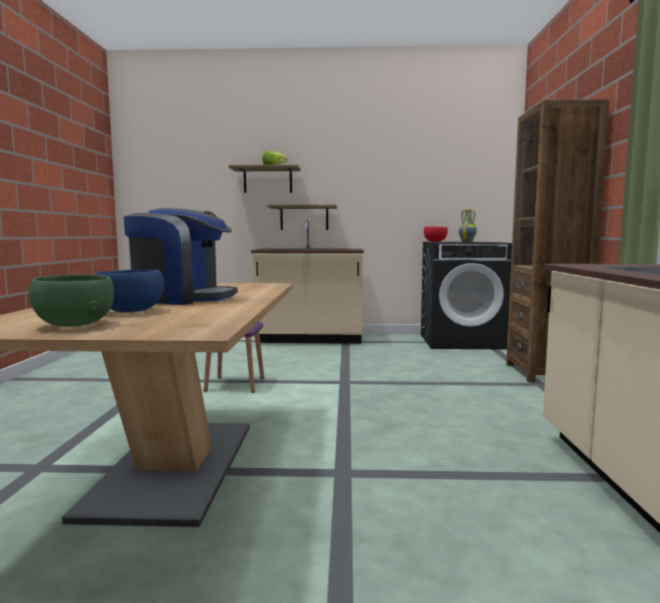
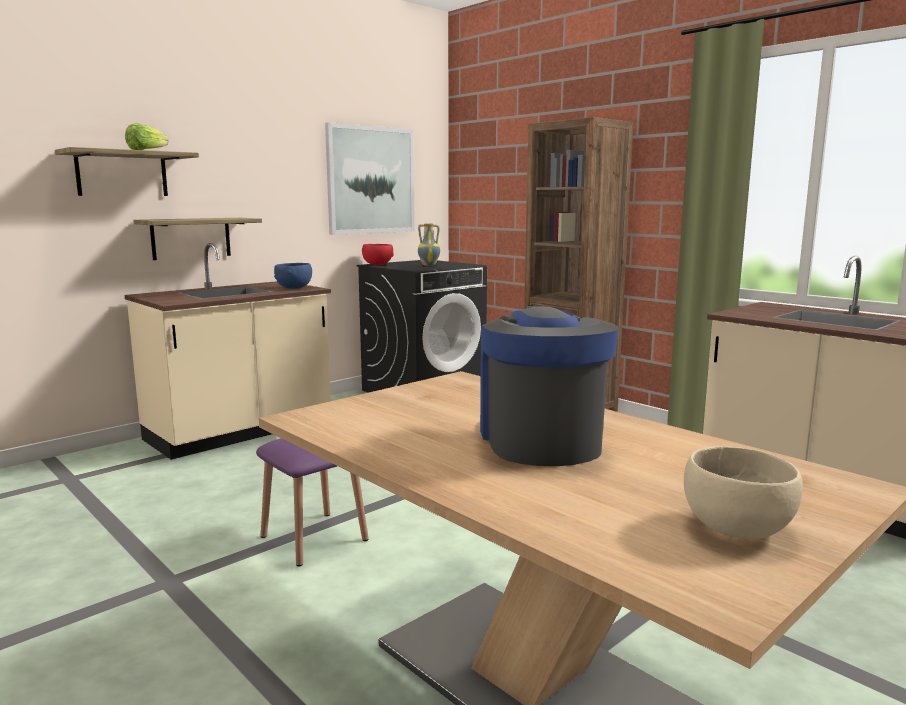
camera: 45 degrees left, 5 degrees up
(74, 325) = (735, 529): green bowl -> beige bowl
(132, 311) = (636, 482): blue bowl -> blue bowl (294, 288)
(182, 298) = (540, 439): coffee machine -> coffee machine turned 60 degrees counterclockwise
(441, 180) = (371, 180): none -> picture

